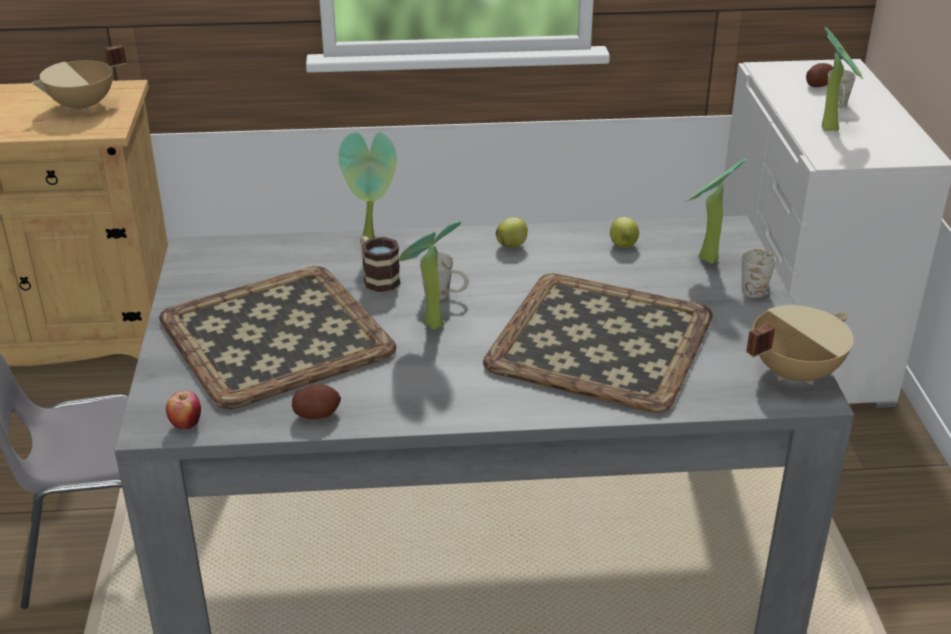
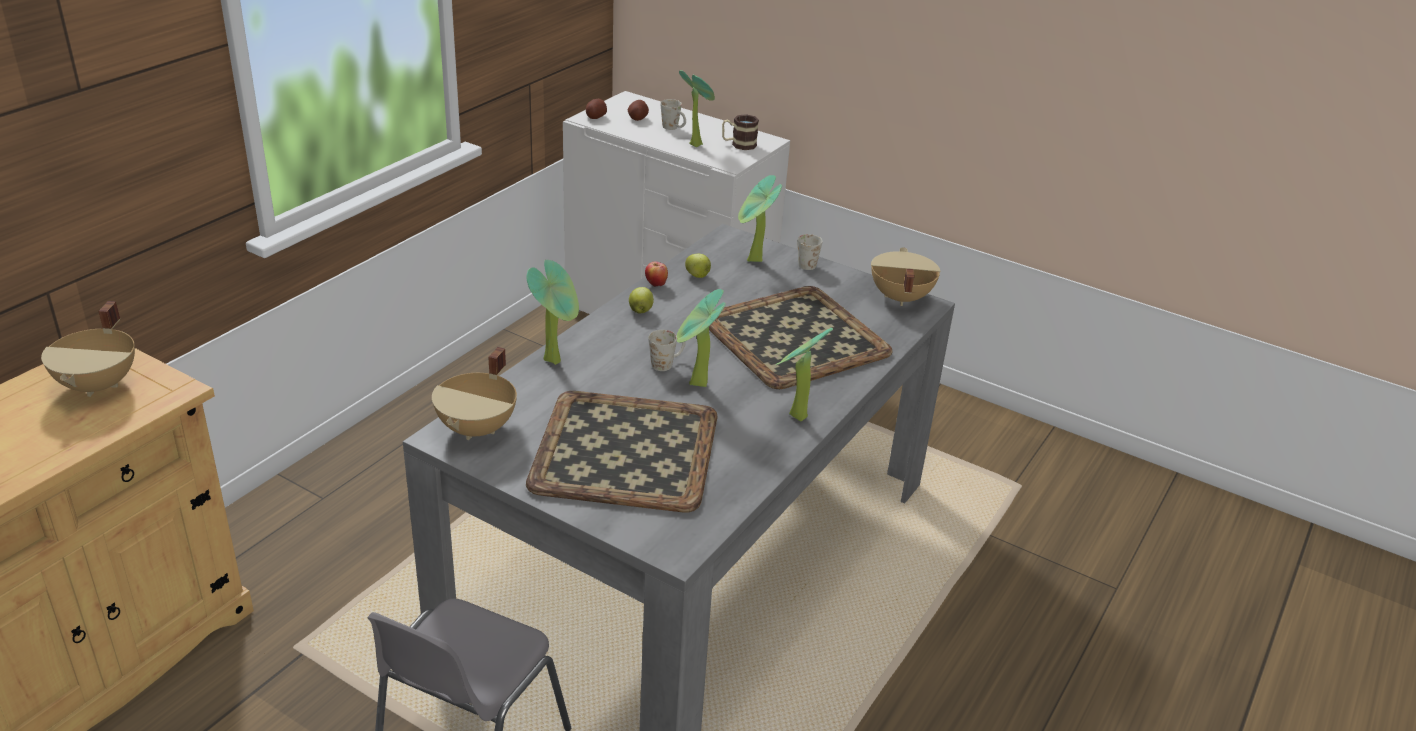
camera: 55 degrees left, 0 degrees up
(186, 424) = (692, 535): apple -> apple (656, 284)
(224, 258) = (478, 429): none -> beige cooking pot
(317, 414) = (746, 474): potato -> potato (595, 117)
(377, 278) = (607, 378): mug -> mug (738, 144)
(451, 401) = (794, 417): none -> potted plant

